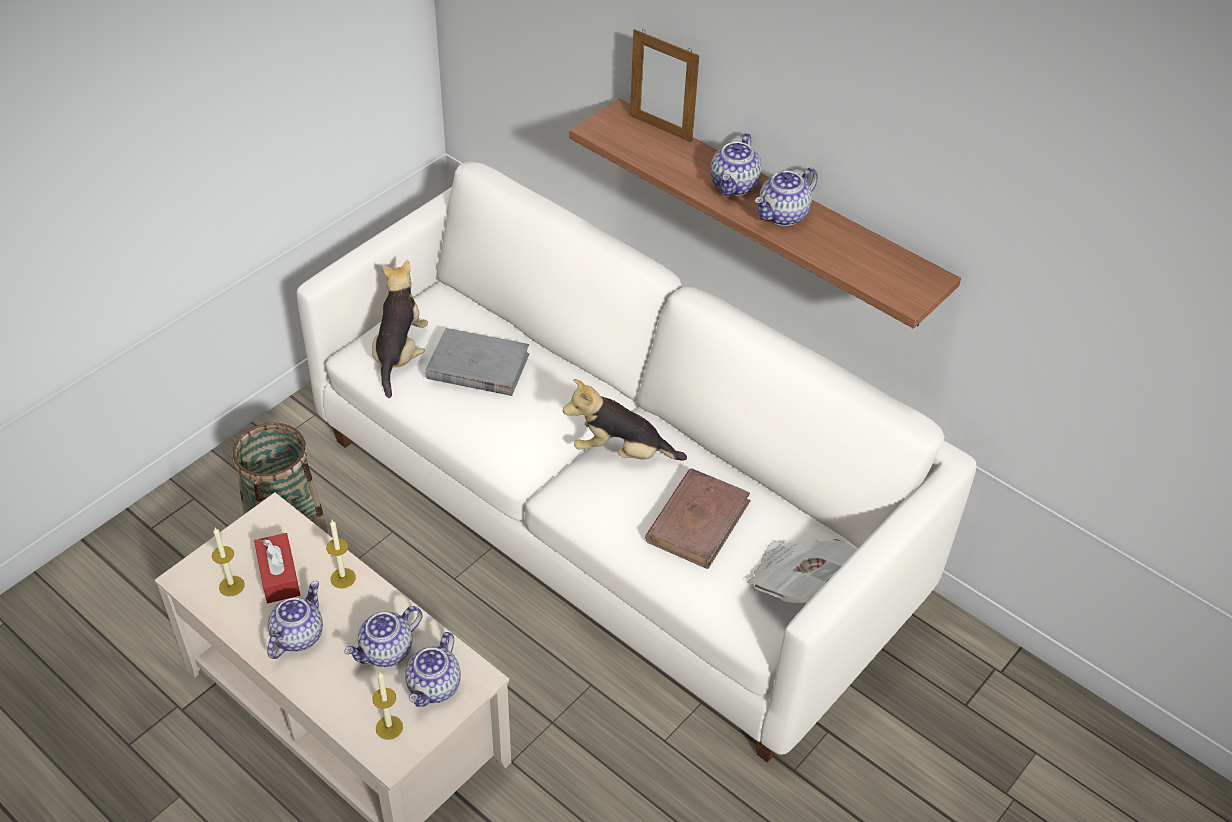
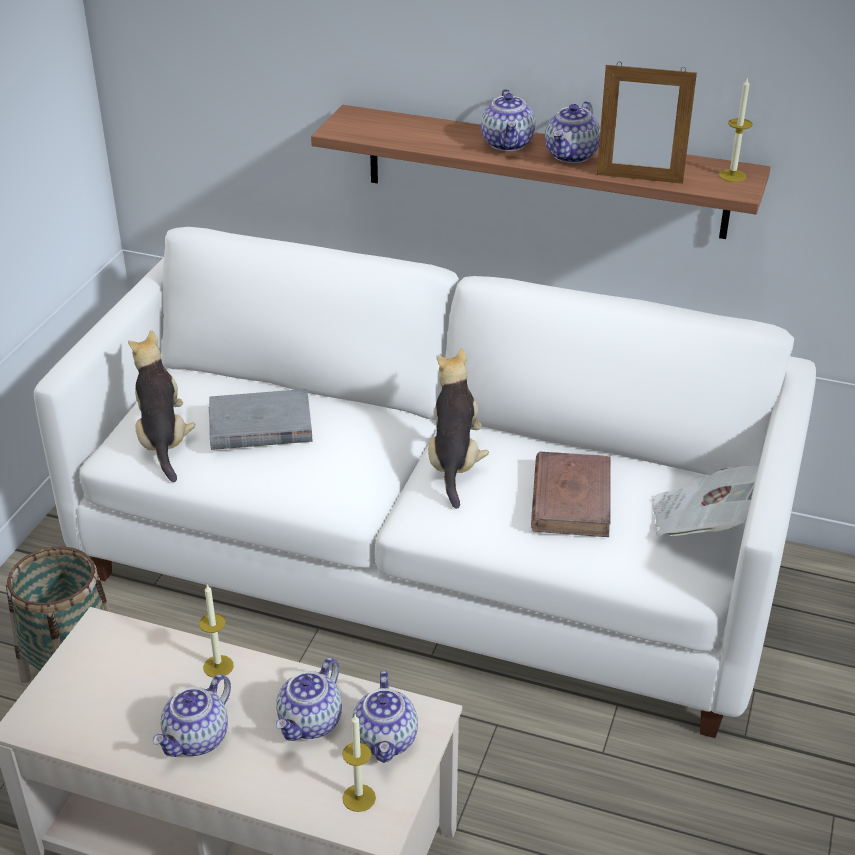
camera: 20 degrees left, 10 degrees down
(231, 586) = (89, 714): candle -> candle (732, 175)
(279, 575) = (141, 686): red tissue box -> none
(297, 635) = (197, 739): teapot -> teapot turned 150 degrees counterclockwise
(621, 452) = (454, 462): plush toy -> plush toy turned 105 degrees clockwise
(660, 128) = (402, 118): picture frame -> picture frame (639, 178)

